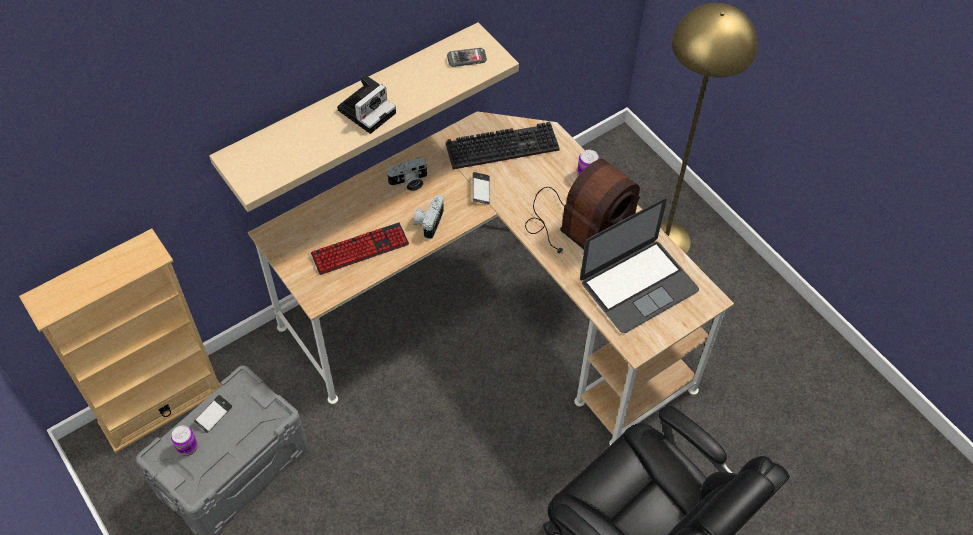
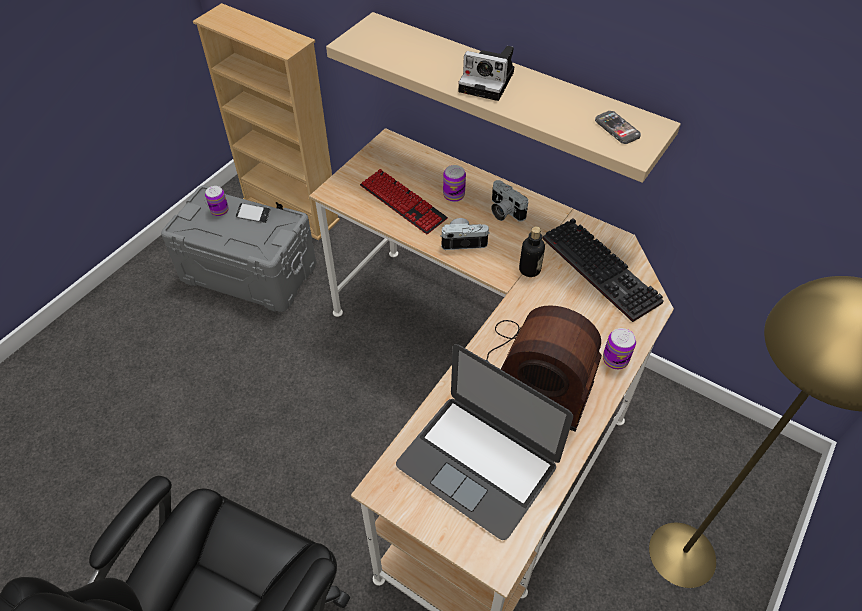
camera: 70 degrees right, 5 degrees down
(370, 210) = (453, 195): none -> can
(481, 190) = (529, 269): phone -> bottle

